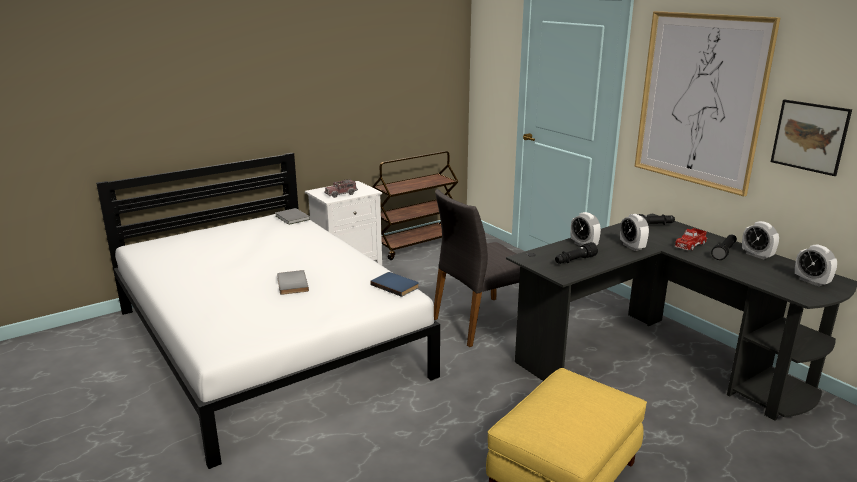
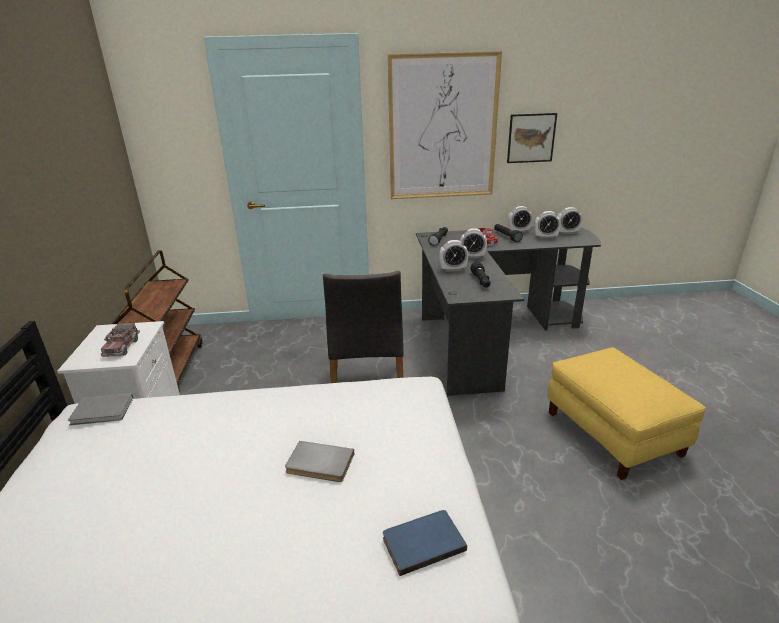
camera: 60 degrees left, 5 degrees up
(396, 285) = (396, 386): blue book -> blue book (422, 541)
(767, 271) = (545, 237): none -> alarm clock

